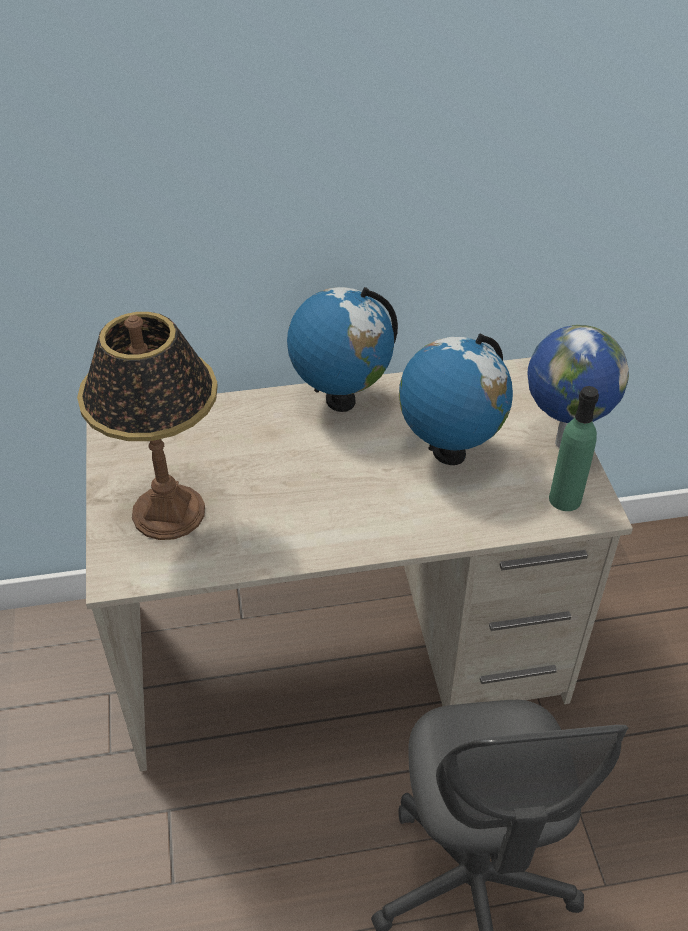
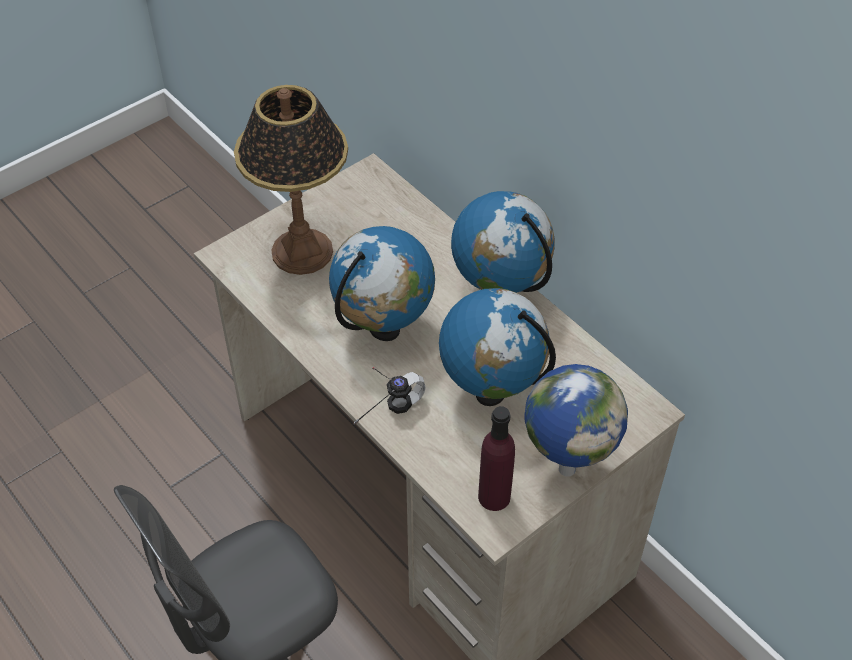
camera: 60 degrees right, 5 degrees up
(322, 492) = (384, 329): none -> globe
(418, 534) = (381, 409): none -> headphones
(565, 499) = (494, 497): green bottle -> purple bottle

